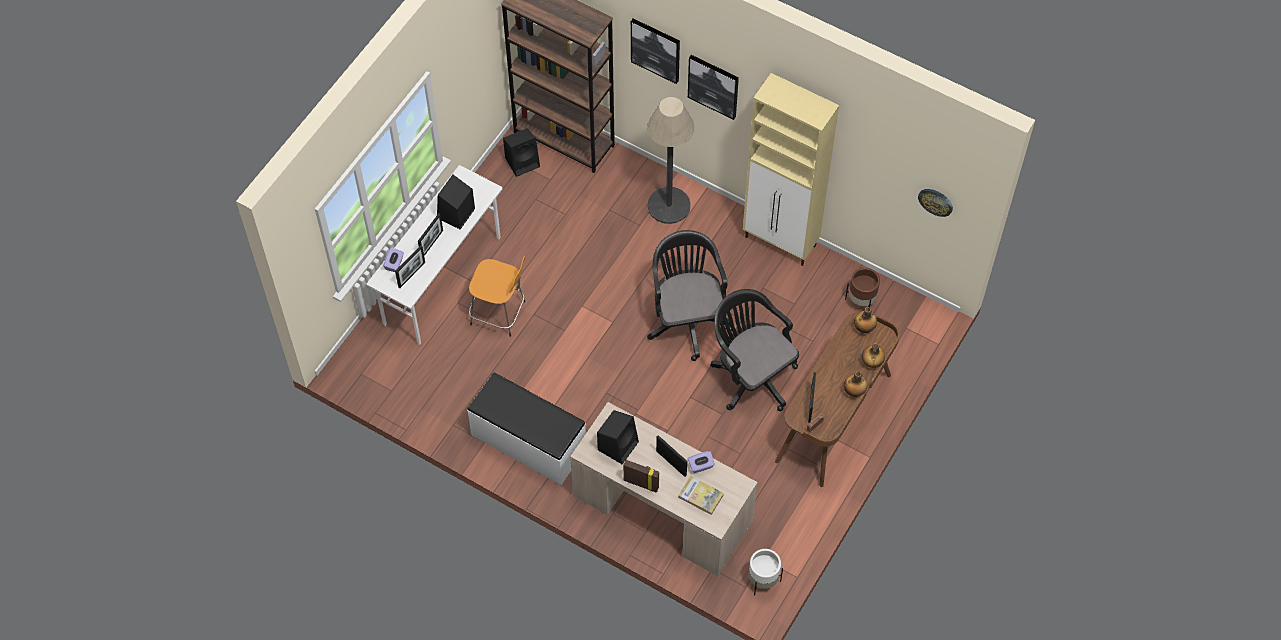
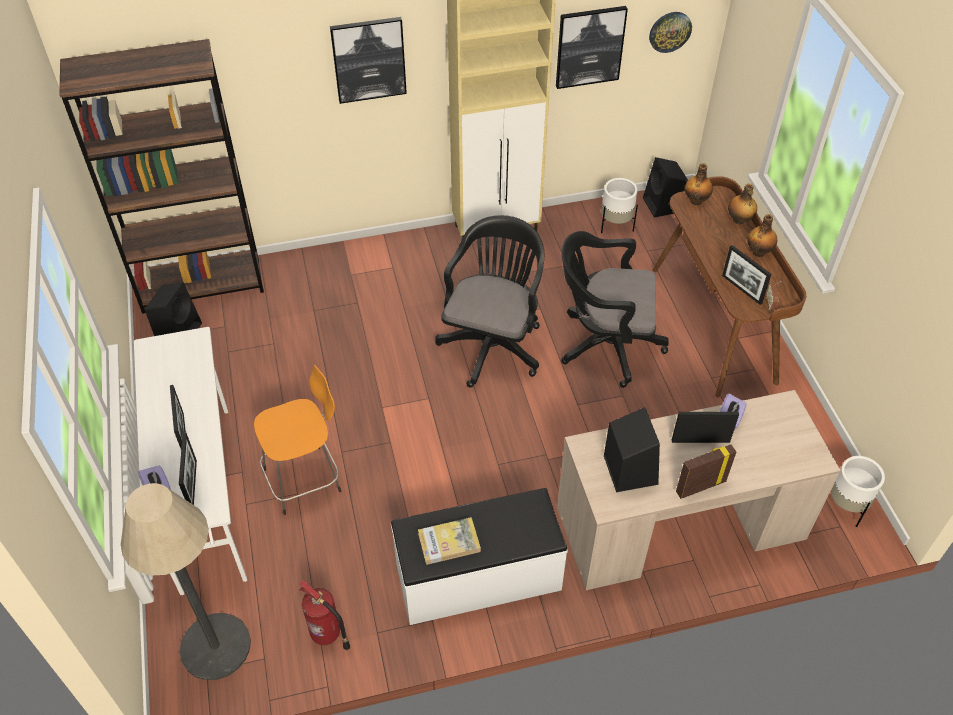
camera: 45 degrees left, 10 degrees down
(429, 405) = (327, 634): none -> fire extinguisher
(455, 214) = (181, 387): black speaker -> black speaker (663, 205)
(656, 49) = (279, 56): picture -> picture (589, 46)
(669, 205) = (366, 269): floor lamp -> floor lamp (215, 646)
(687, 318) = (493, 343): black office chair -> black office chair turned 75 degrees clockwise
(700, 496) = (767, 447): book -> book (449, 542)
(861, 301) = (615, 225): brown planter -> white planter

